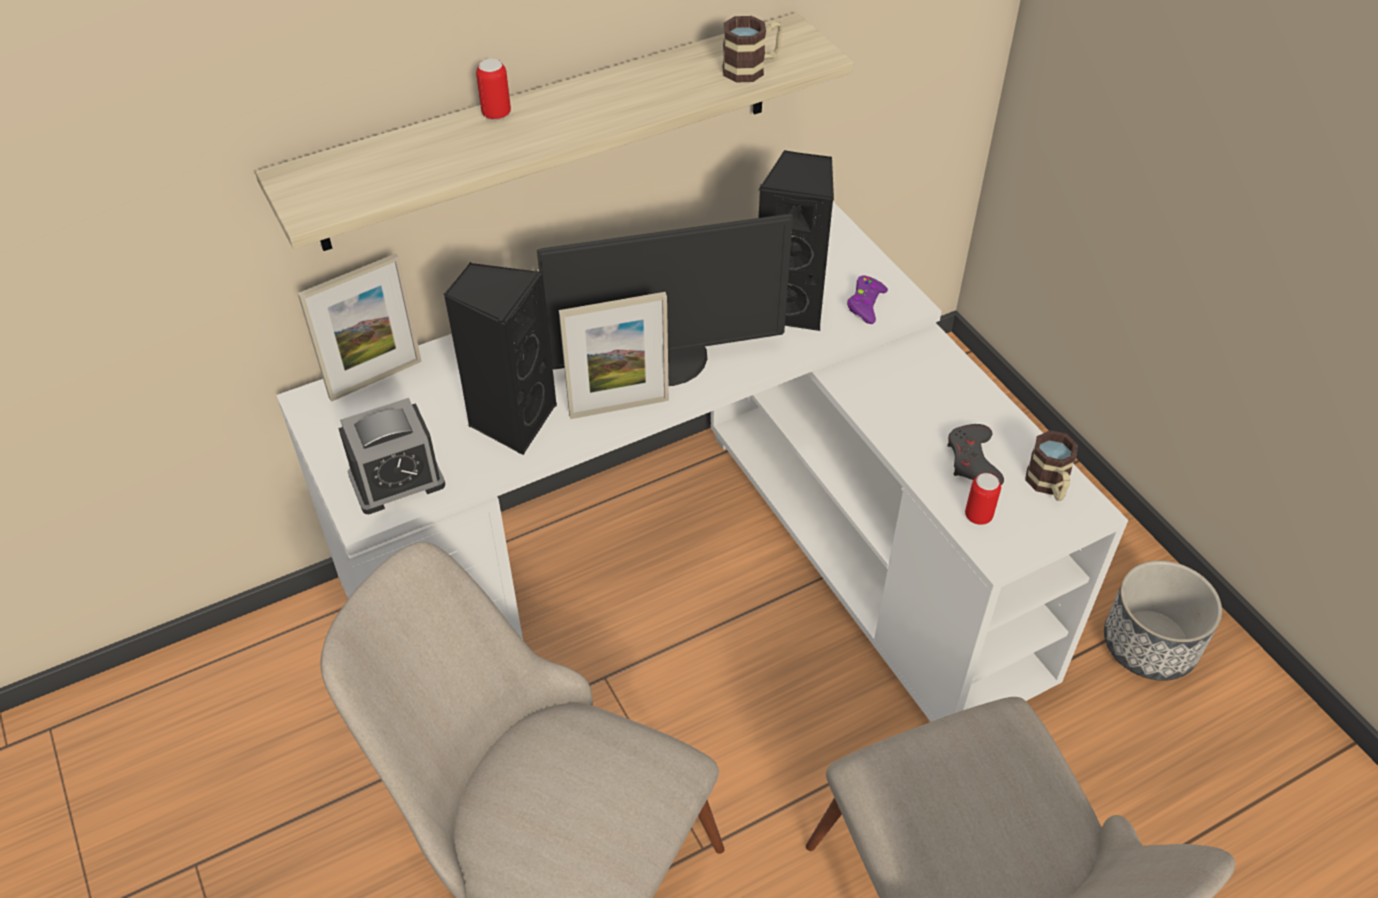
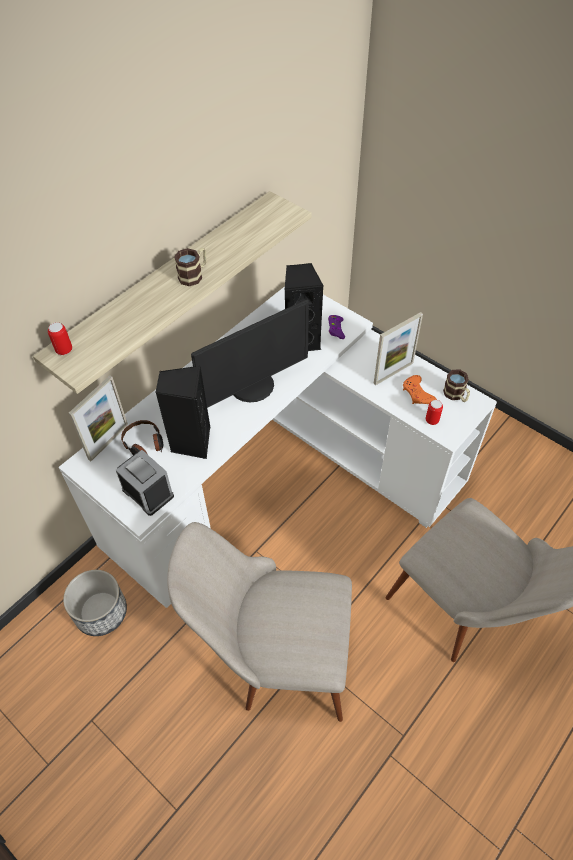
camera: 20 degrees left, 5 degrees up
(397, 480) = (148, 492): alarm clock -> alarm clock turned 90 degrees counterclockwise
(432, 400) = (144, 444): none -> headphones
(496, 114) = (146, 288): can -> can (64, 350)
(619, 407) = (242, 419): picture frame -> picture frame (393, 373)
(751, 68) = (263, 228): mug -> mug (194, 275)
(973, 460) = (417, 393): grey game controller -> orange game controller
(1148, 643) = (496, 449): planter -> planter (101, 612)

